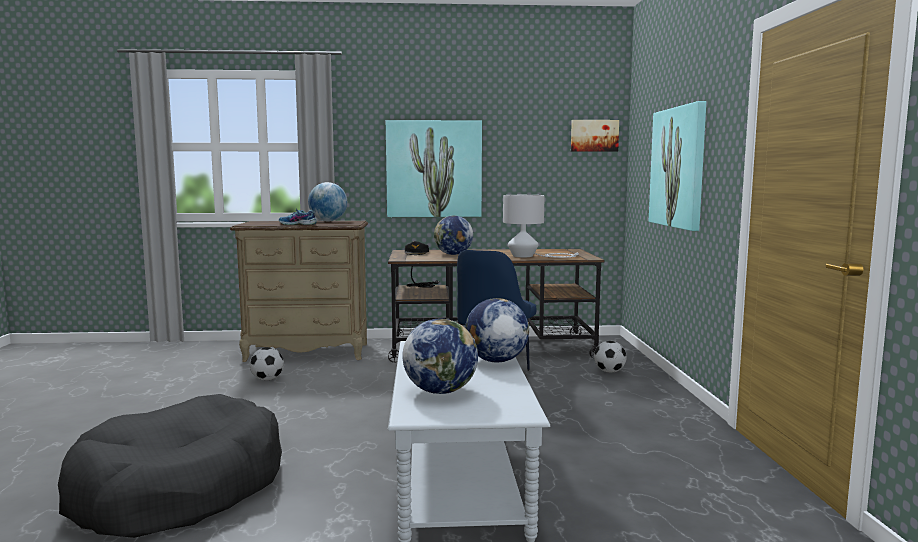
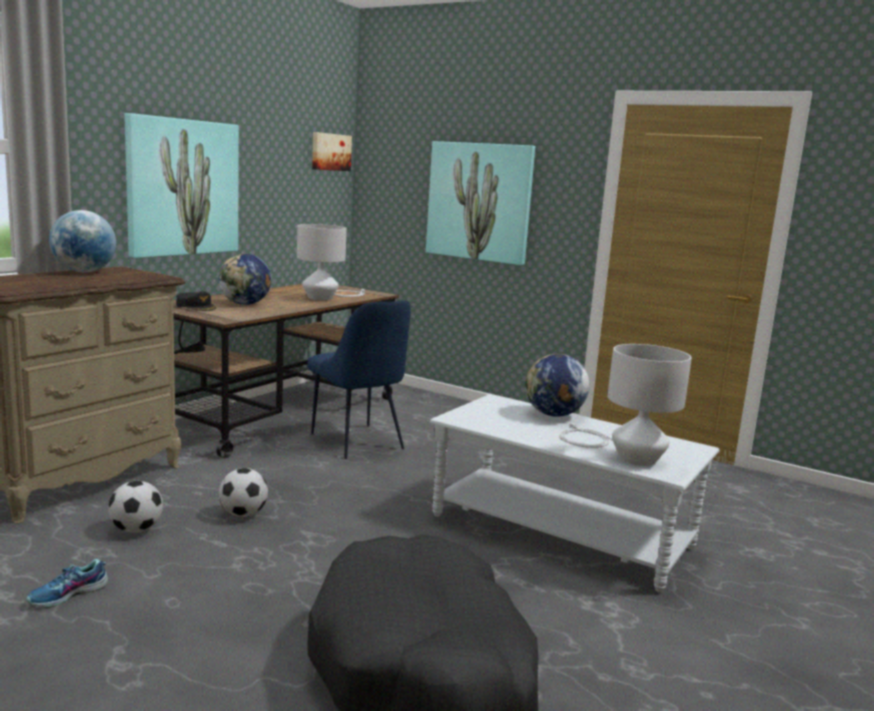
camera: 55 degrees left, 5 degrees up
(297, 224) = (88, 283): shoe -> shoe (68, 595)
(440, 391) = (616, 451): globe -> white table lamp
(609, 371) = (425, 408): football -> football (243, 514)

